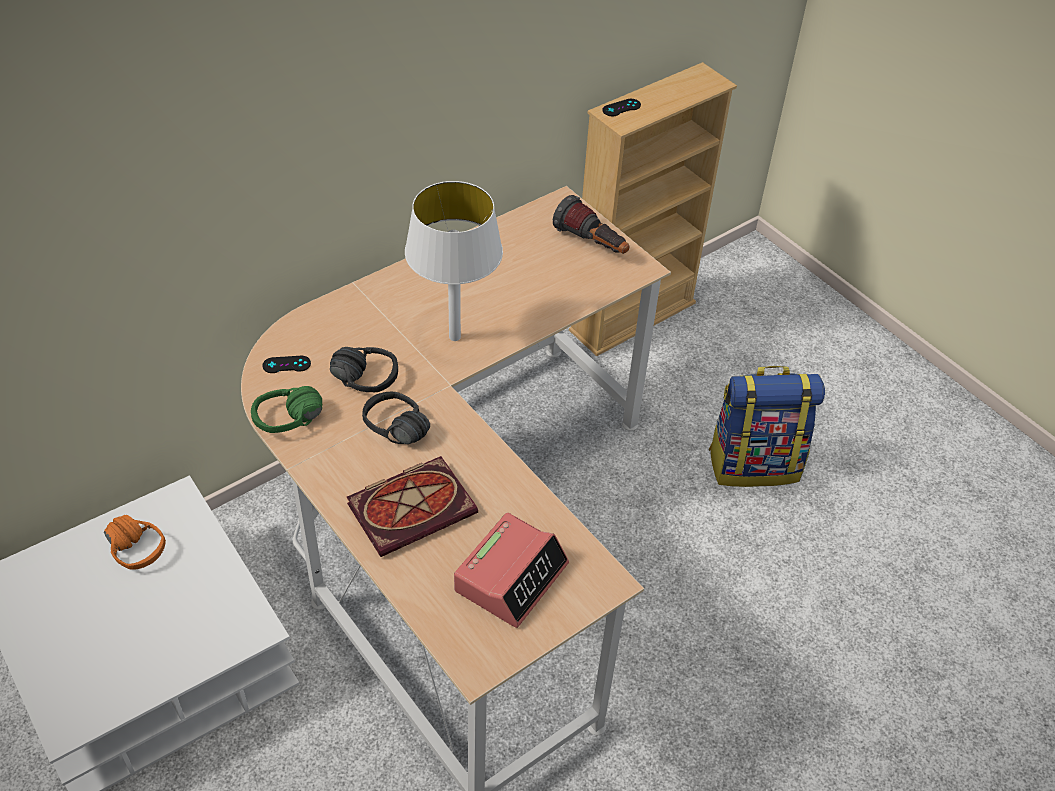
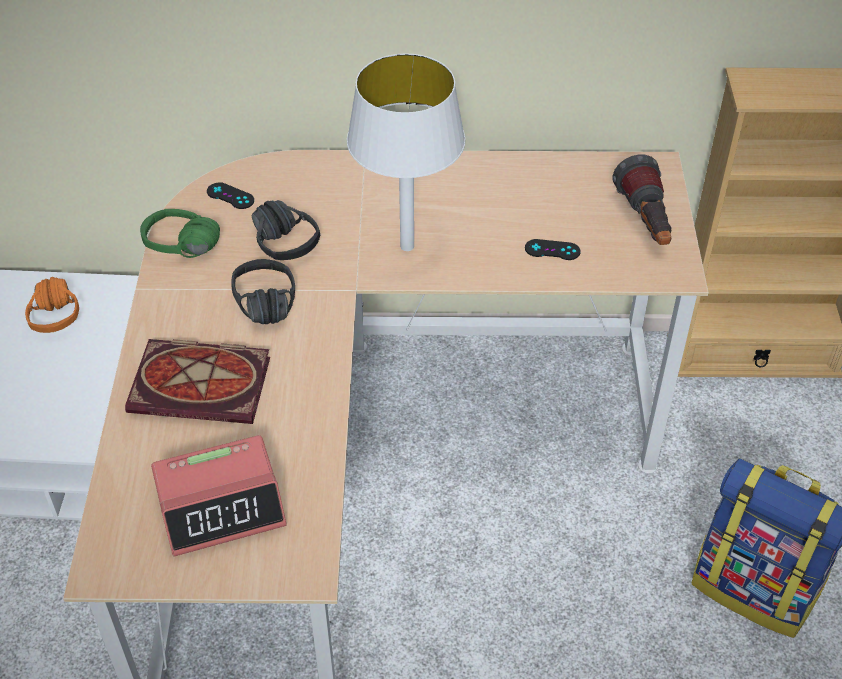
camera: 40 degrees right, 0 degrees up
(621, 108) = (768, 79): black game controller -> black game controller (552, 250)

